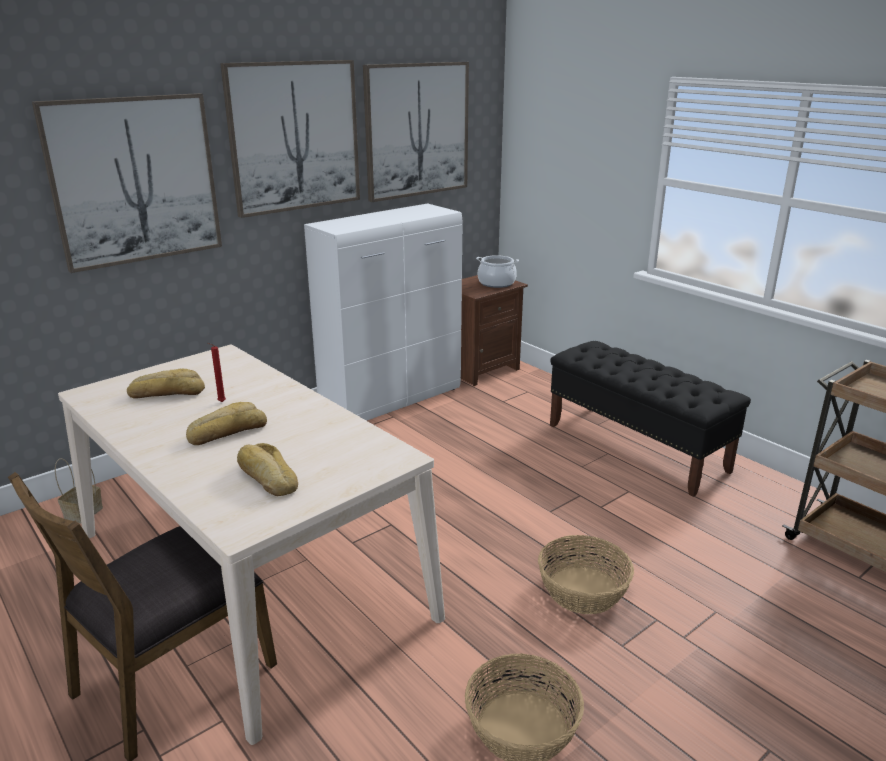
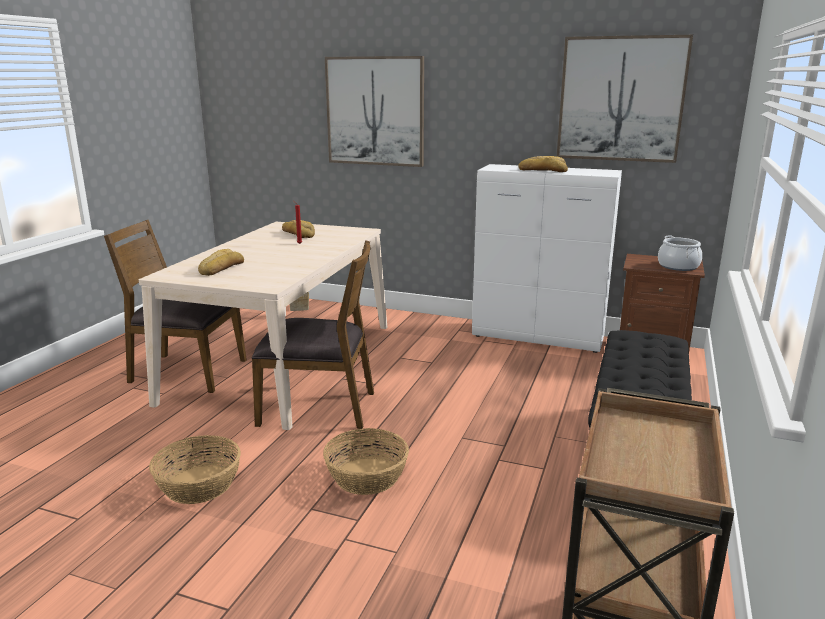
camera: 60 degrees right, 5 degrees down
(227, 431) = (265, 252): bread -> bread (543, 171)
(294, 137) = (493, 93): picture -> none
(409, 580) = (319, 407): none -> brown chair

